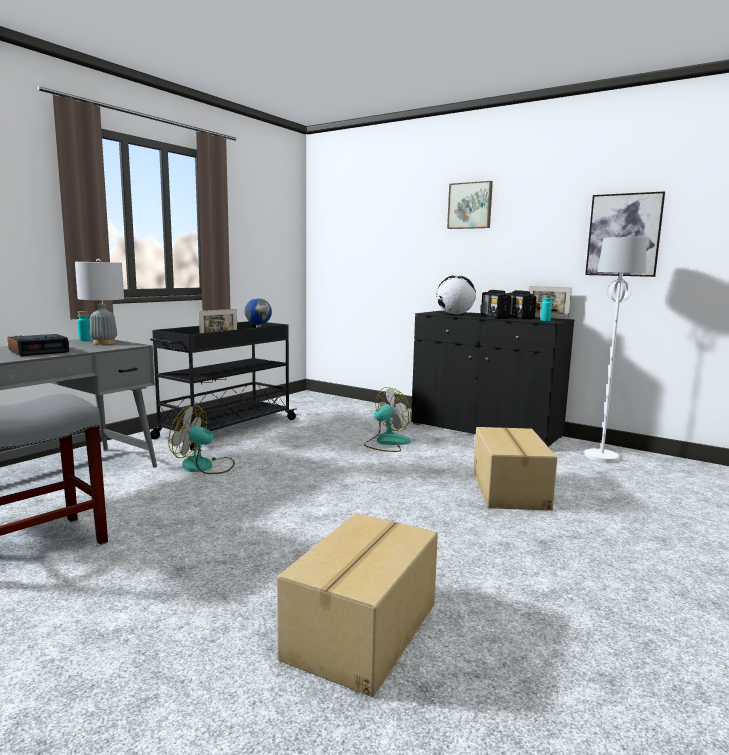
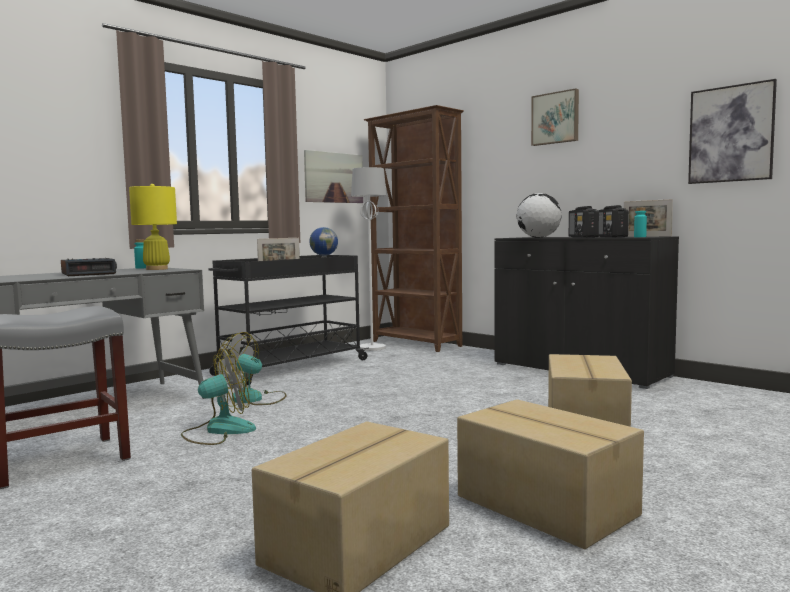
camera: 10 degrees right, 5 degrees down
(104, 343) = (157, 269): grey table lamp -> yellow table lamp
(259, 245) = (334, 177): none -> picture
(333, 401) = (416, 344): none -> brown bookcase
(386, 443) = (459, 380): fan -> fan (218, 431)
(506, 579) = (545, 506): none -> cardboard box
(601, 456) = (715, 395): white floor lamp -> white floor lamp (372, 348)

